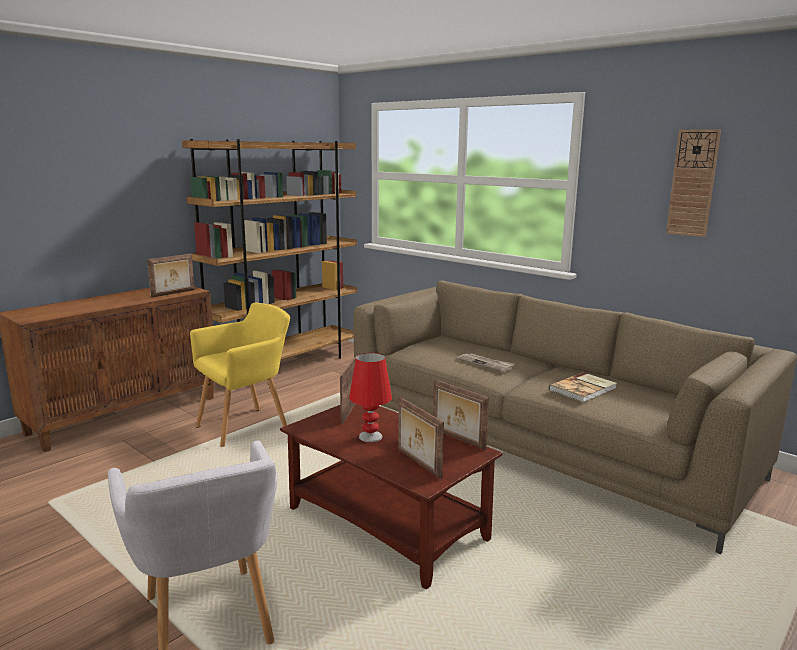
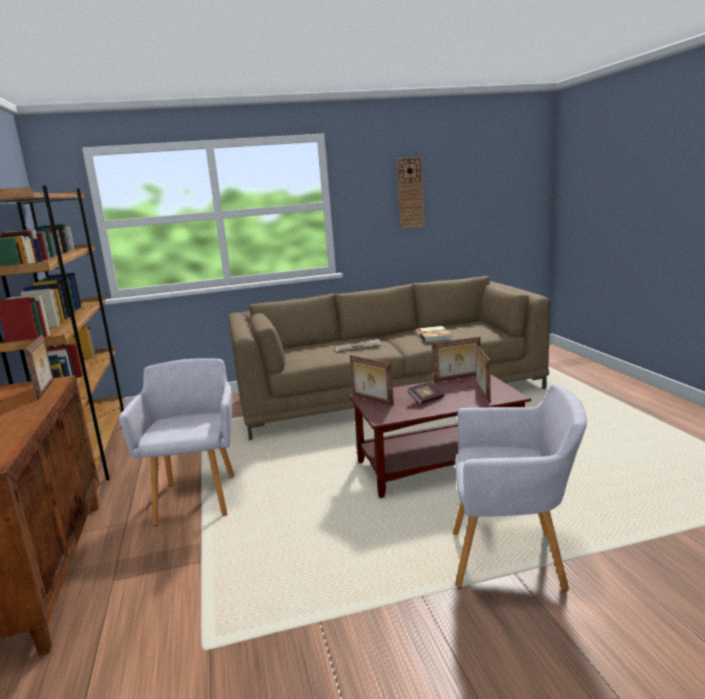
camera: 55 degrees left, 0 degrees up
(246, 426) = (198, 496): yellow armchair -> grey armchair
(370, 436) = (426, 400): red table lamp -> book
(417, 463) = (482, 393): picture frame -> picture frame turned 90 degrees clockwise

